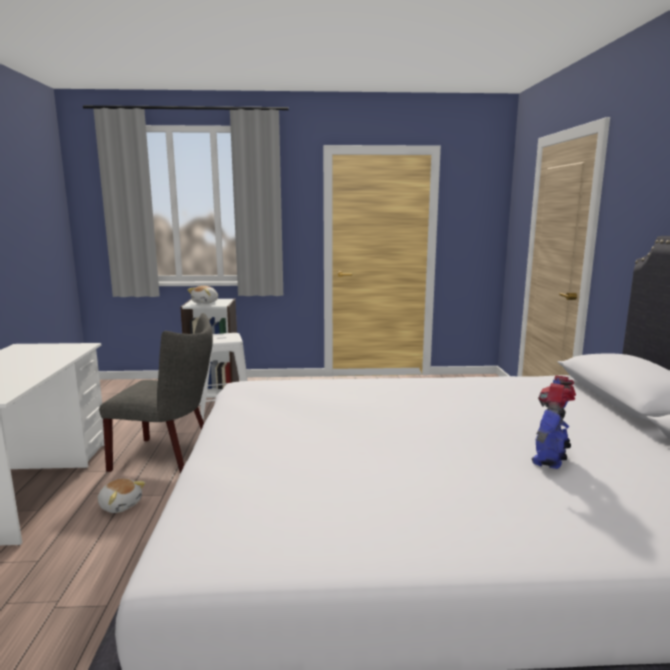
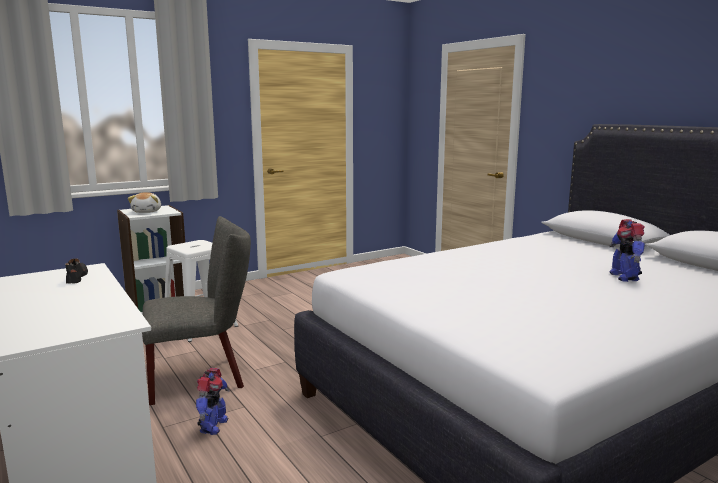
camera: 30 degrees left, 0 degrees up
(58, 352) = (76, 277): none -> black shoe
(120, 505) = (213, 426): plush toy -> toy robot

